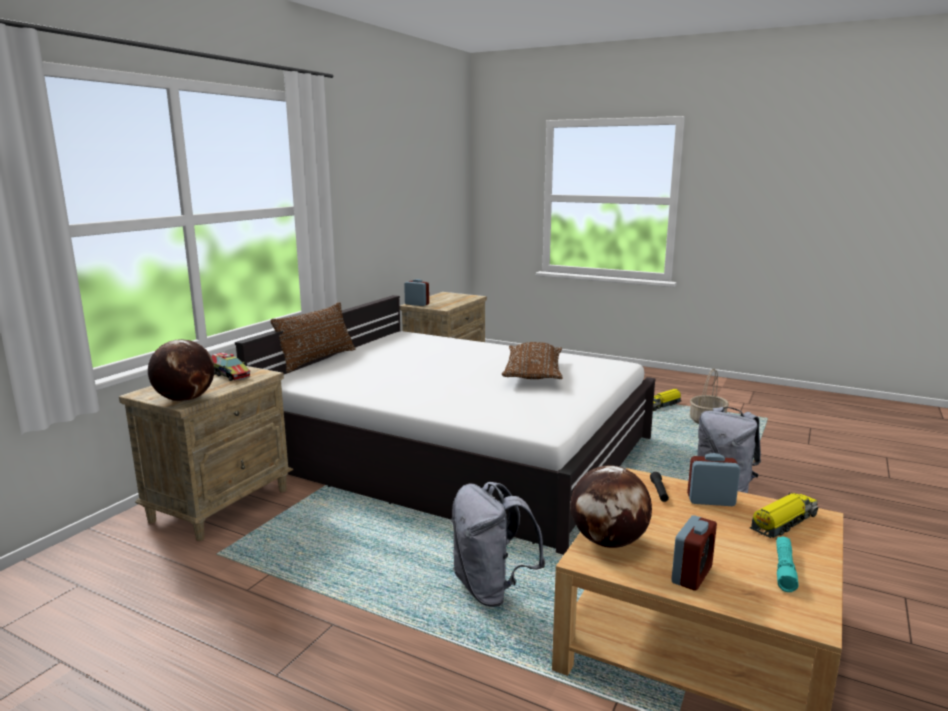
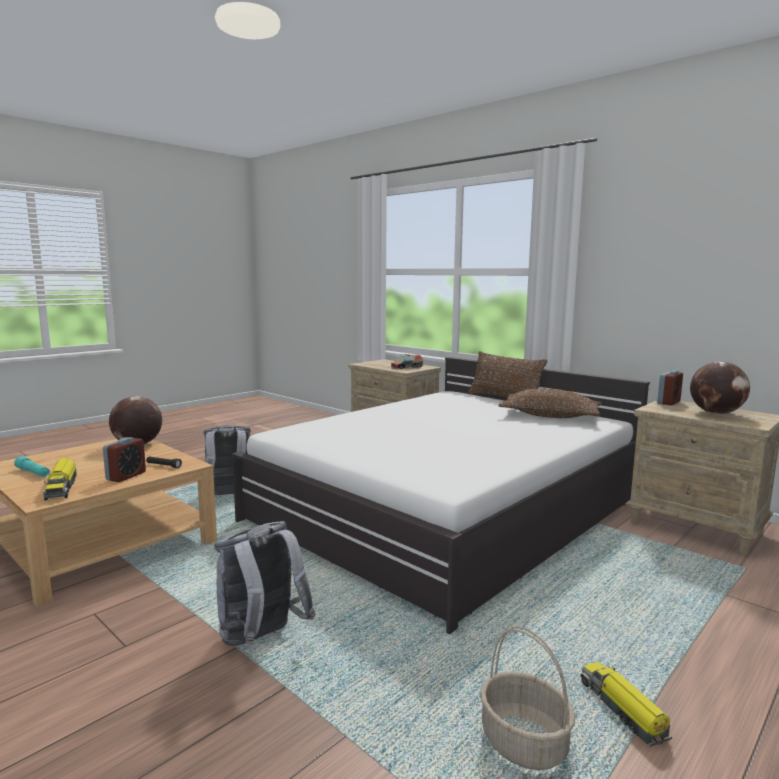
camera: 105 degrees right, 5 degrees down
(185, 399) = (366, 364): globe -> globe (716, 413)
(533, 374) = (426, 446): brown pillow -> brown pillow (550, 416)
(691, 575) = (77, 453): alarm clock -> none

